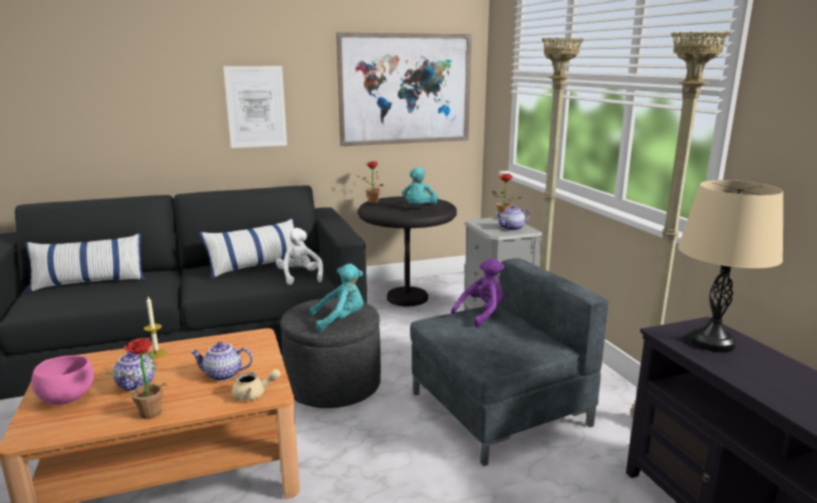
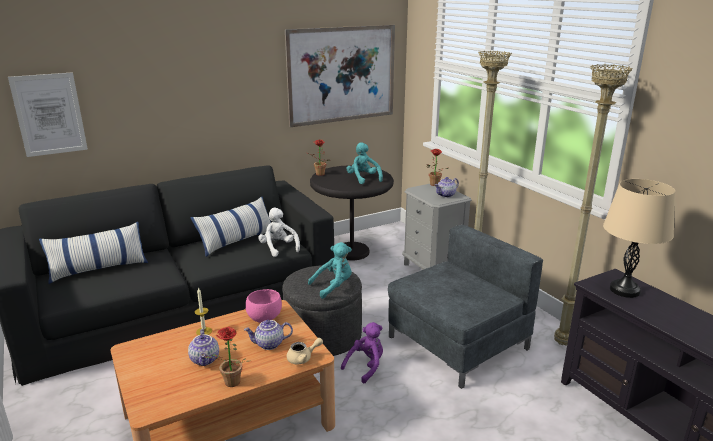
camera: 10 degrees left, 5 degrees up
(68, 398) = (157, 377): pink bowl -> pink bowl (264, 318)
(256, 107) = (218, 98): picture -> picture (49, 114)
(419, 208) = (363, 179): turquoise plush toy -> turquoise plush toy turned 150 degrees clockwise
(482, 314) = (441, 272): purple plush toy -> purple plush toy (366, 366)

